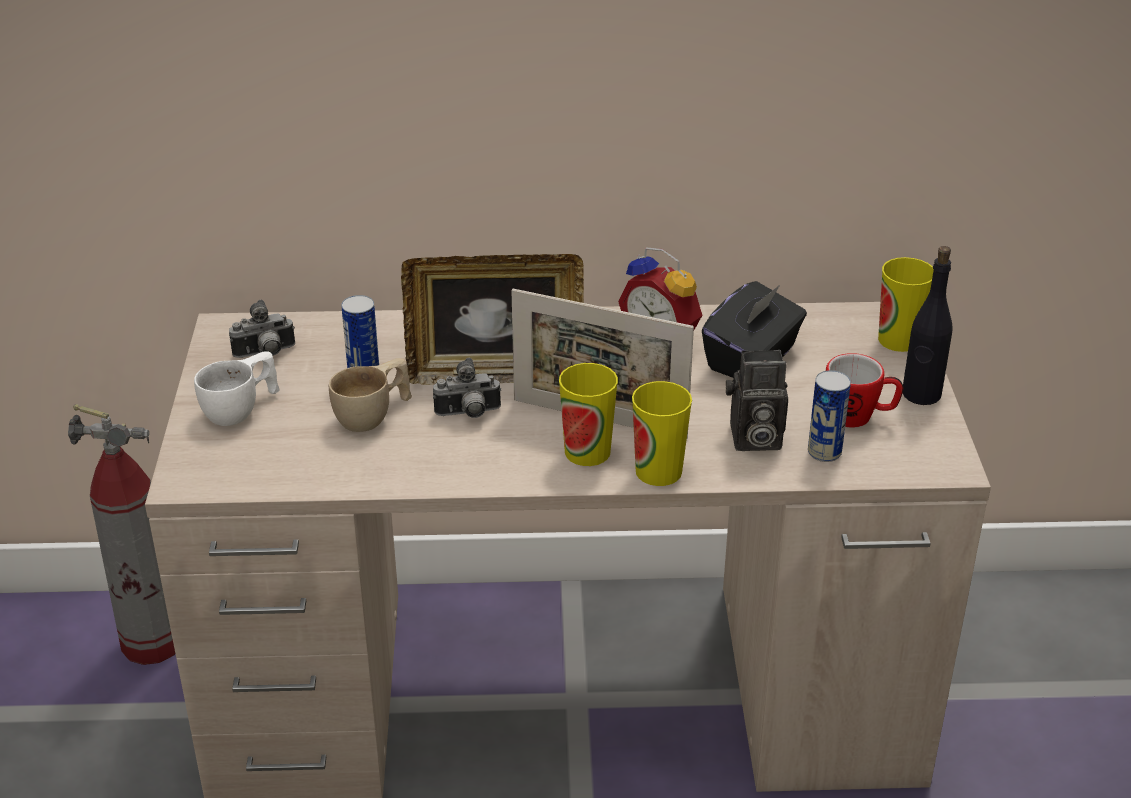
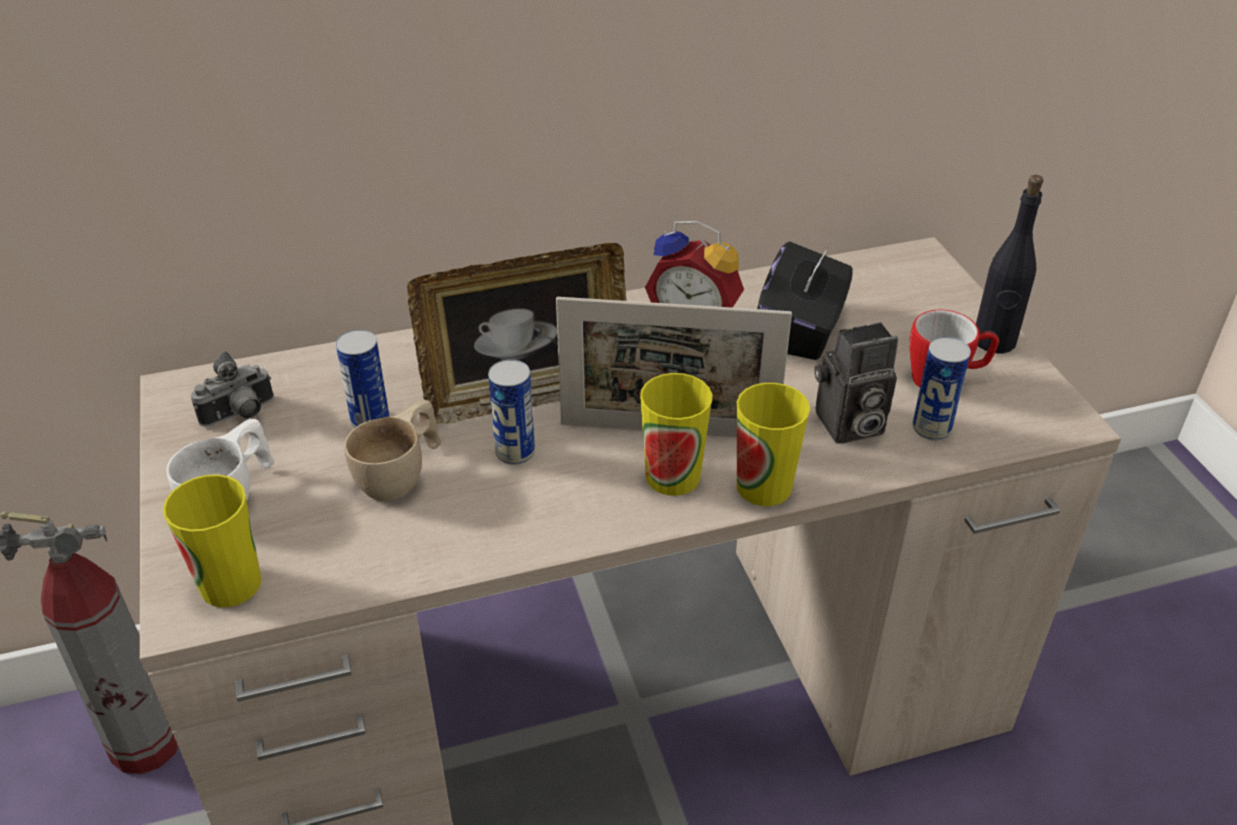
camera: 15 degrees left, 5 degrees up
(468, 414) = (515, 452): camera -> can
(899, 340) = (939, 283): cup -> cup (230, 584)

